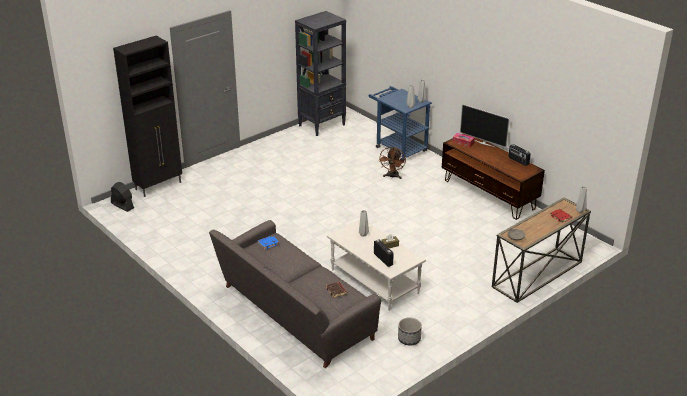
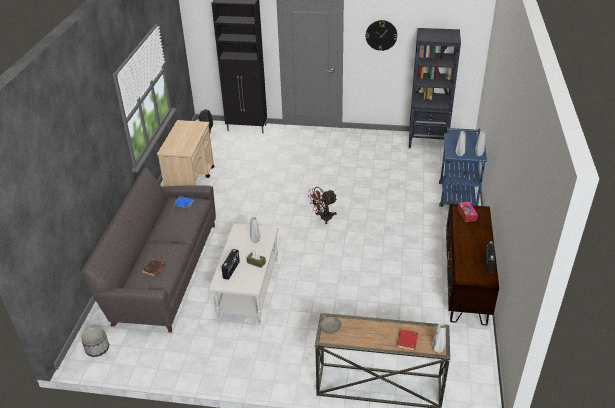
camera: 50 degrees right, 5 degrees up
(192, 249) = (191, 183): none -> beige cart
(265, 38) = (381, 35): none -> wall clock
(392, 176) = (409, 214): brown fan -> brown fan (323, 218)
(409, 339) = (191, 352): planter -> planter (97, 348)
(483, 143) = (486, 225): television -> none

